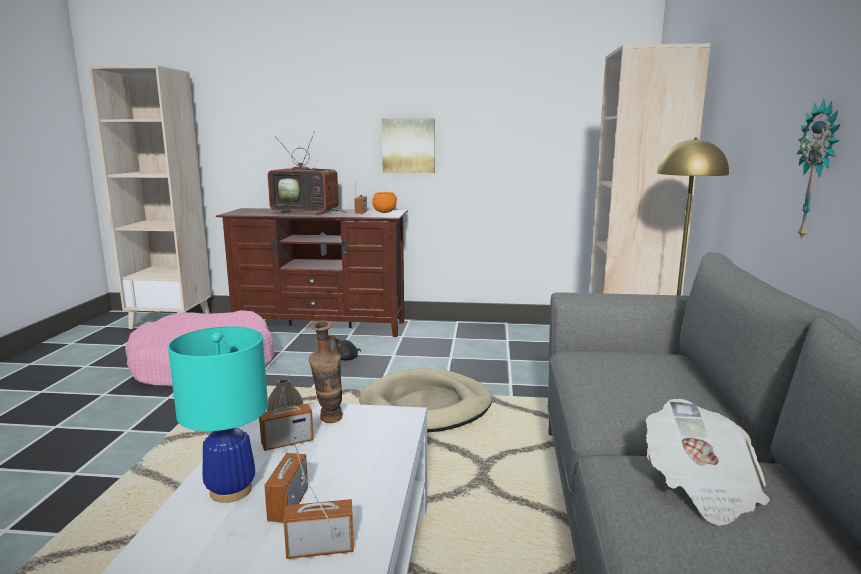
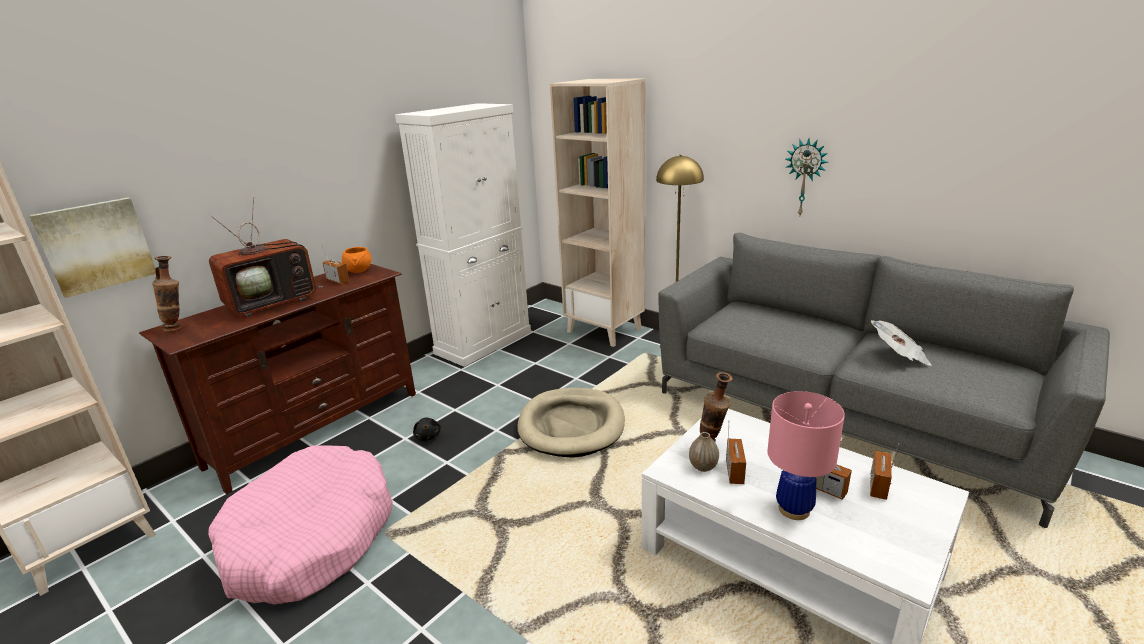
camera: 55 degrees left, 10 degrees up
(231, 491) = (794, 509): turquoise table lamp -> pink table lamp
(249, 210) = (178, 329): none -> vase
(408, 145) = (346, 188): picture -> picture (96, 245)
(509, 331) = (484, 342): none -> white cabinet

